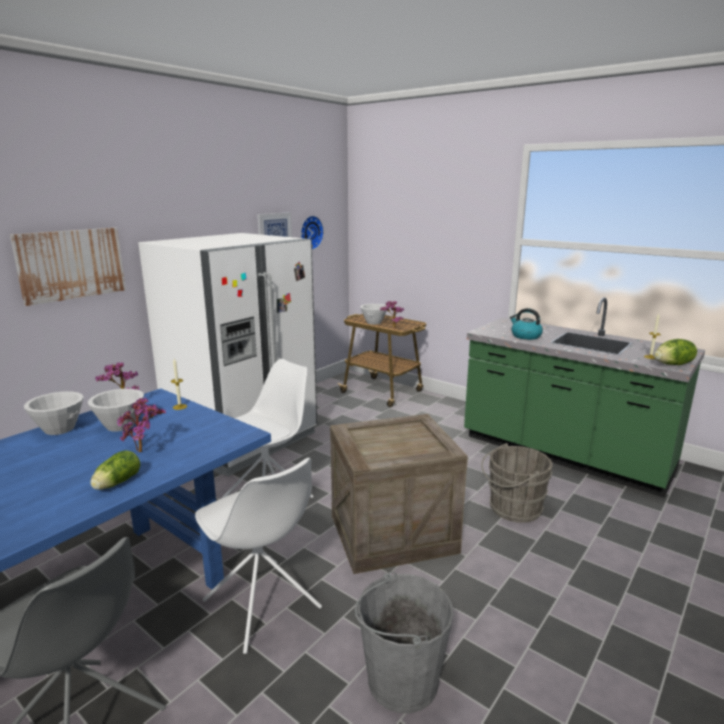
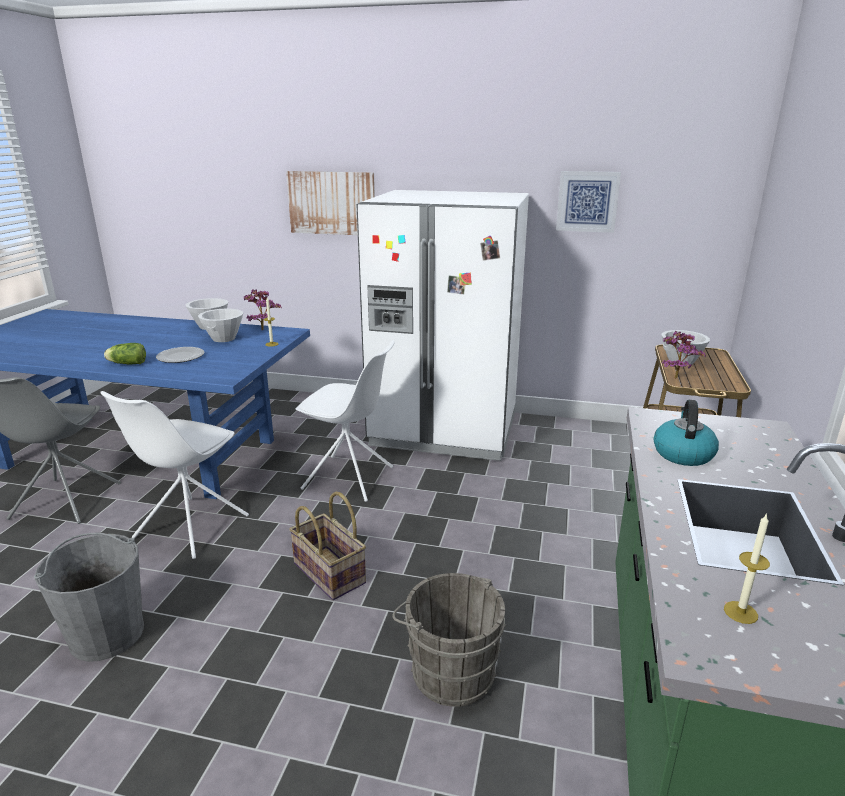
camera: 65 degrees right, 5 degrees up
(144, 451) = (180, 357): potted plant -> plate
(310, 232) = (661, 205): wall clock -> none
(393, 533) = (330, 573): crate -> basket
(673, 364) = (718, 650): lettuce -> none

